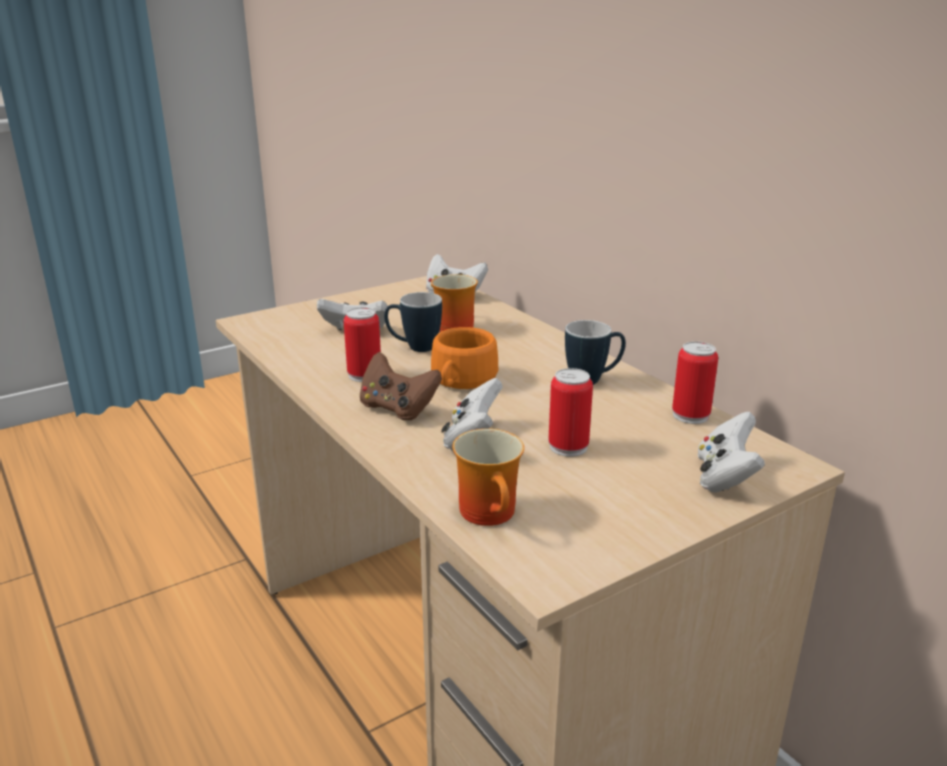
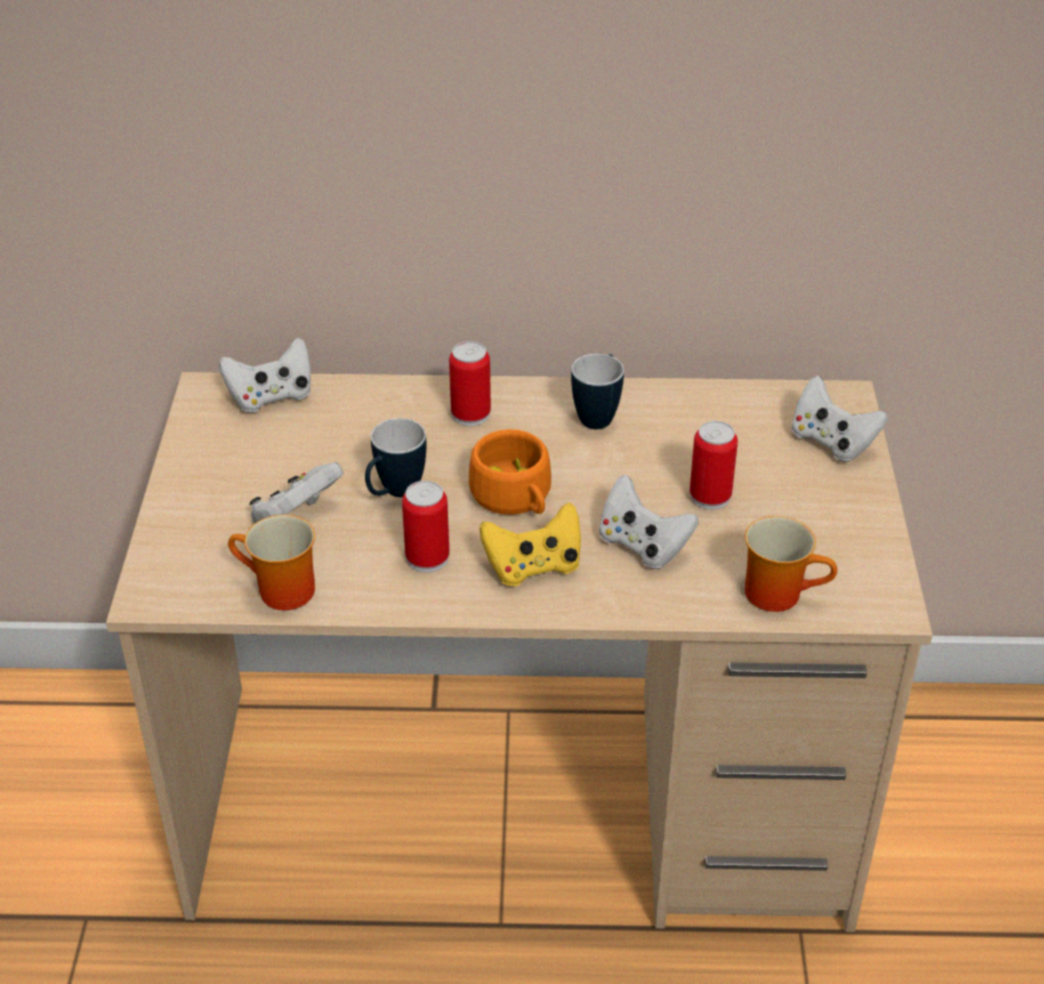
camera: 55 degrees left, 15 degrees up
(397, 409) = (533, 567): brown game controller -> yellow game controller
(451, 326) = (366, 443): mug -> mug (279, 592)
(690, 415) = (720, 400): can -> can (470, 414)

